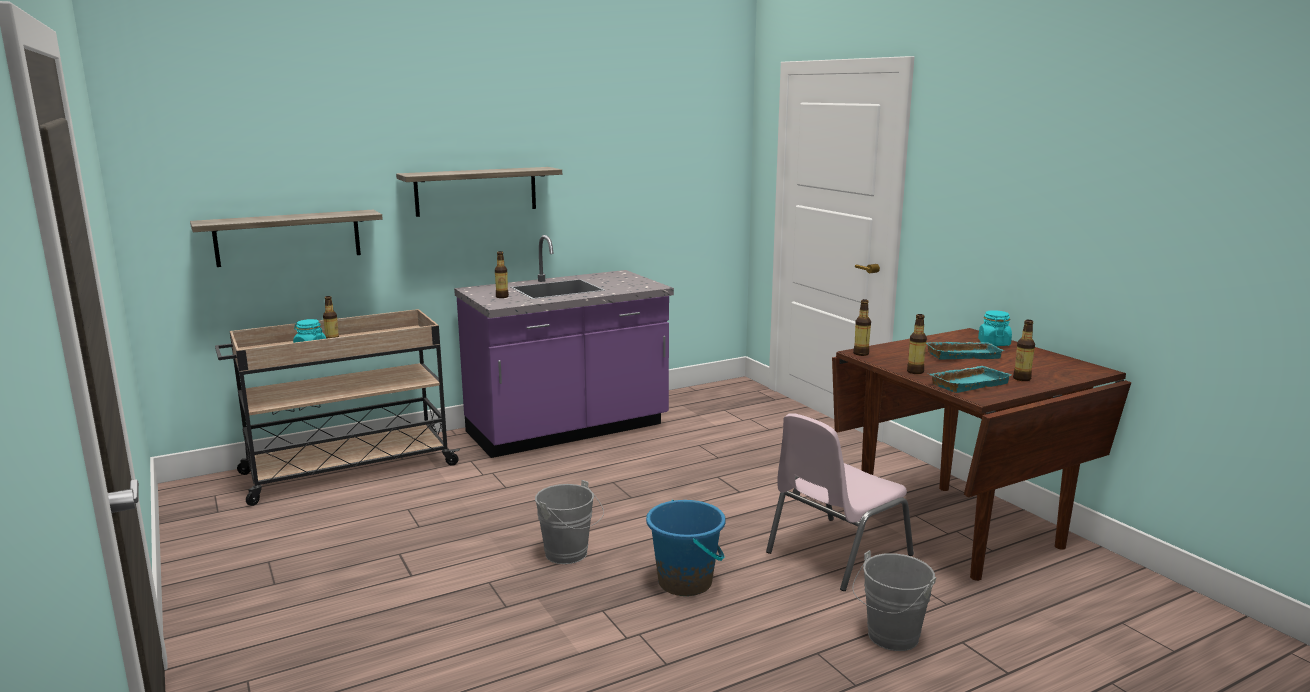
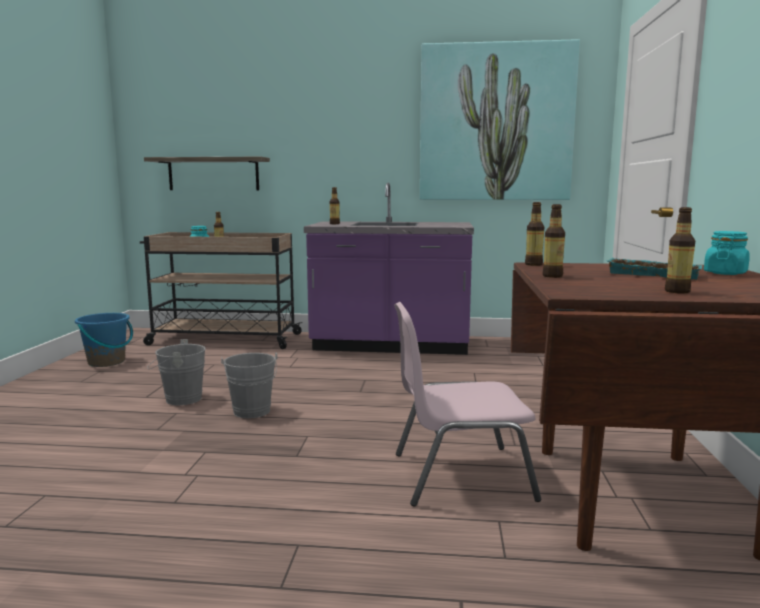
camera: 35 degrees right, 5 degrees down
(476, 191) = (345, 148): shelf -> none
(645, 155) = (495, 123): none -> picture
(685, 582) = (294, 454): blue bucket -> blue bucket (106, 362)
(889, 638) = (386, 563): grey bucket -> grey bucket (179, 399)
(968, 383) = (590, 286): turquoise tray -> none

